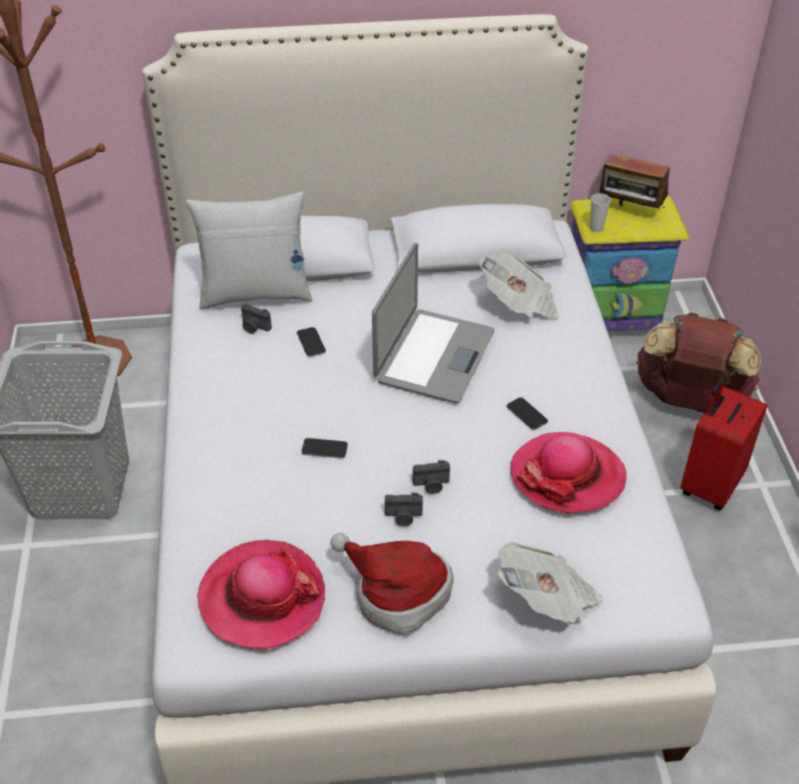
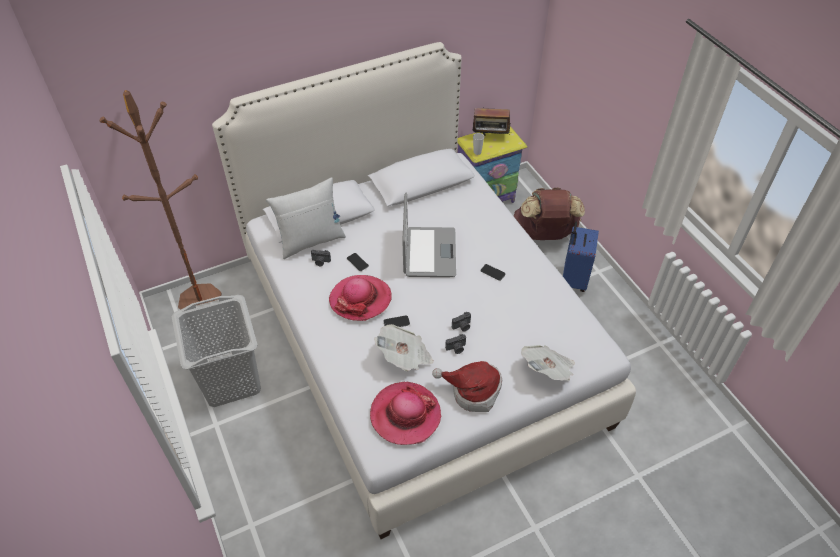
camera: 20 degrees left, 5 degrees up
(519, 304) = (460, 209): newspaper -> newspaper (405, 357)
(567, 476) = (528, 301): hat -> hat (360, 299)
(709, 485) = (573, 279): red suitcase -> blue suitcase

